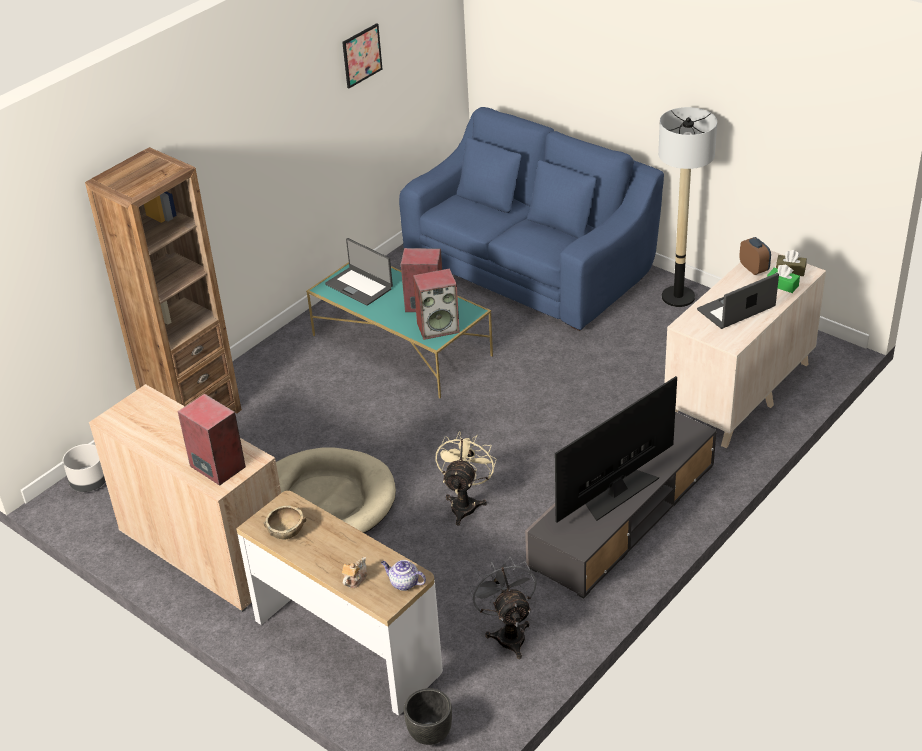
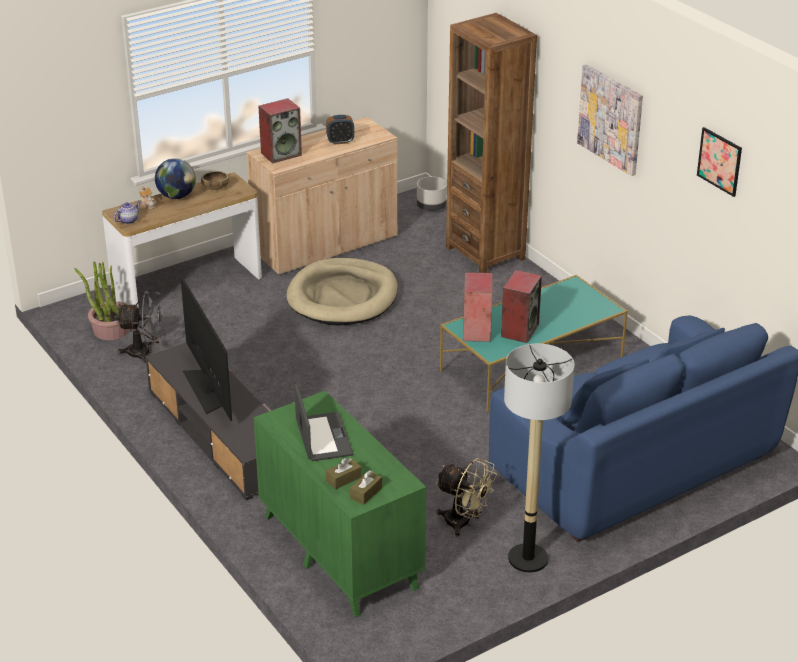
camera: 105 degrees right, 5 degrees down
(253, 137) = (611, 119): none -> picture
(322, 559) = (176, 196): none -> globe
(359, 286) = (569, 301): laptop -> none
(429, 735) = (87, 306): black planter -> none
(465, 503) = (295, 359): beige fan -> beige fan (464, 523)
(474, 686) = (111, 330): none -> potted plant
(739, 392) = (339, 551): beige dresser -> green dresser
(754, 269) = (384, 469): alarm clock -> alarm clock (340, 141)
(782, 285) = (343, 479): green tissue box -> brown tissue box

